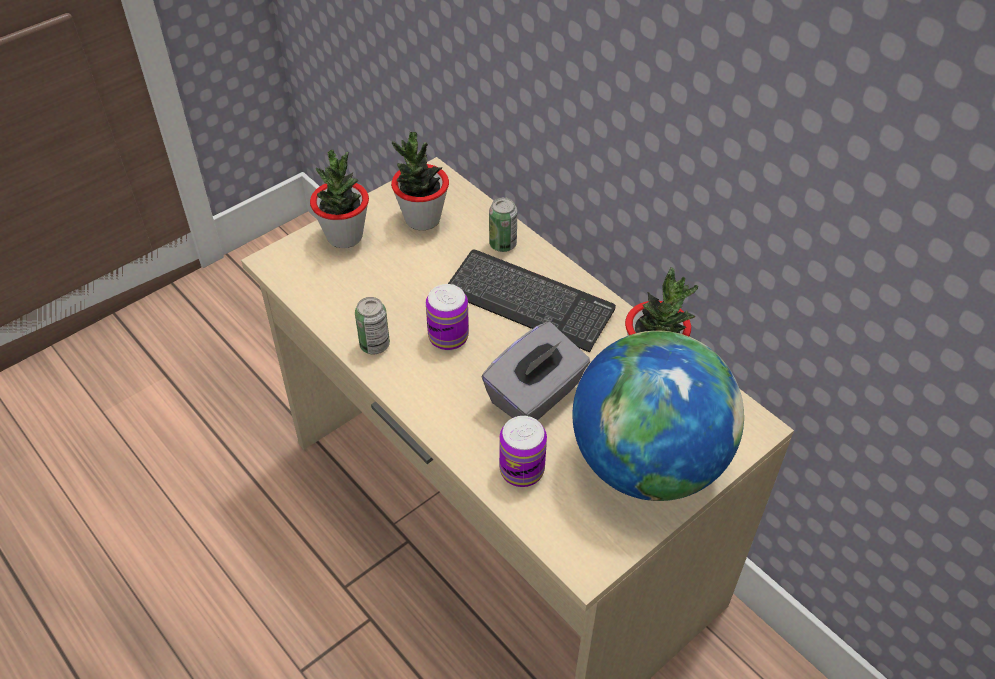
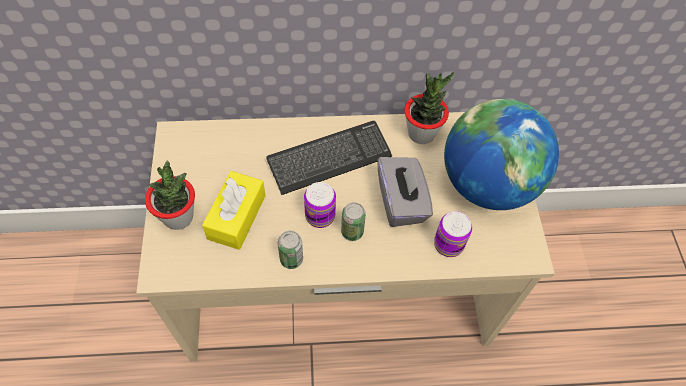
camera: 55 degrees left, 10 degrees up
(384, 275) = (237, 217): none -> yellow tissue box
(422, 219) = (207, 165): potted plant -> none
(502, 244) = (271, 139): can -> can (352, 232)

